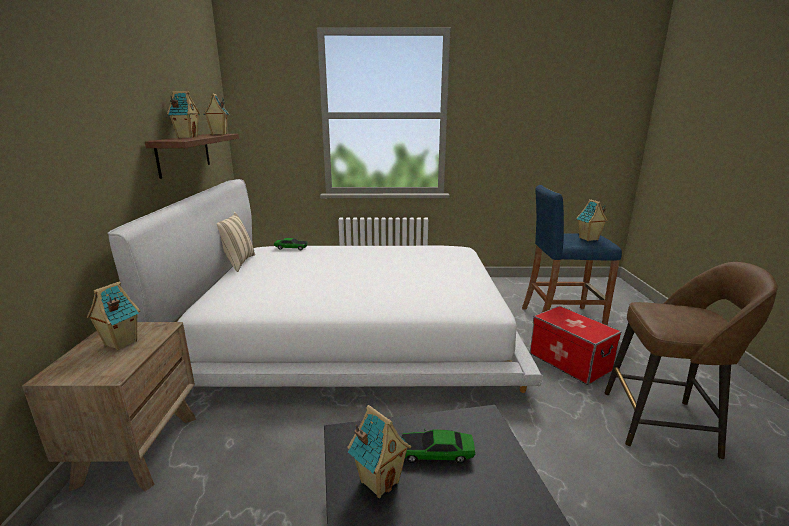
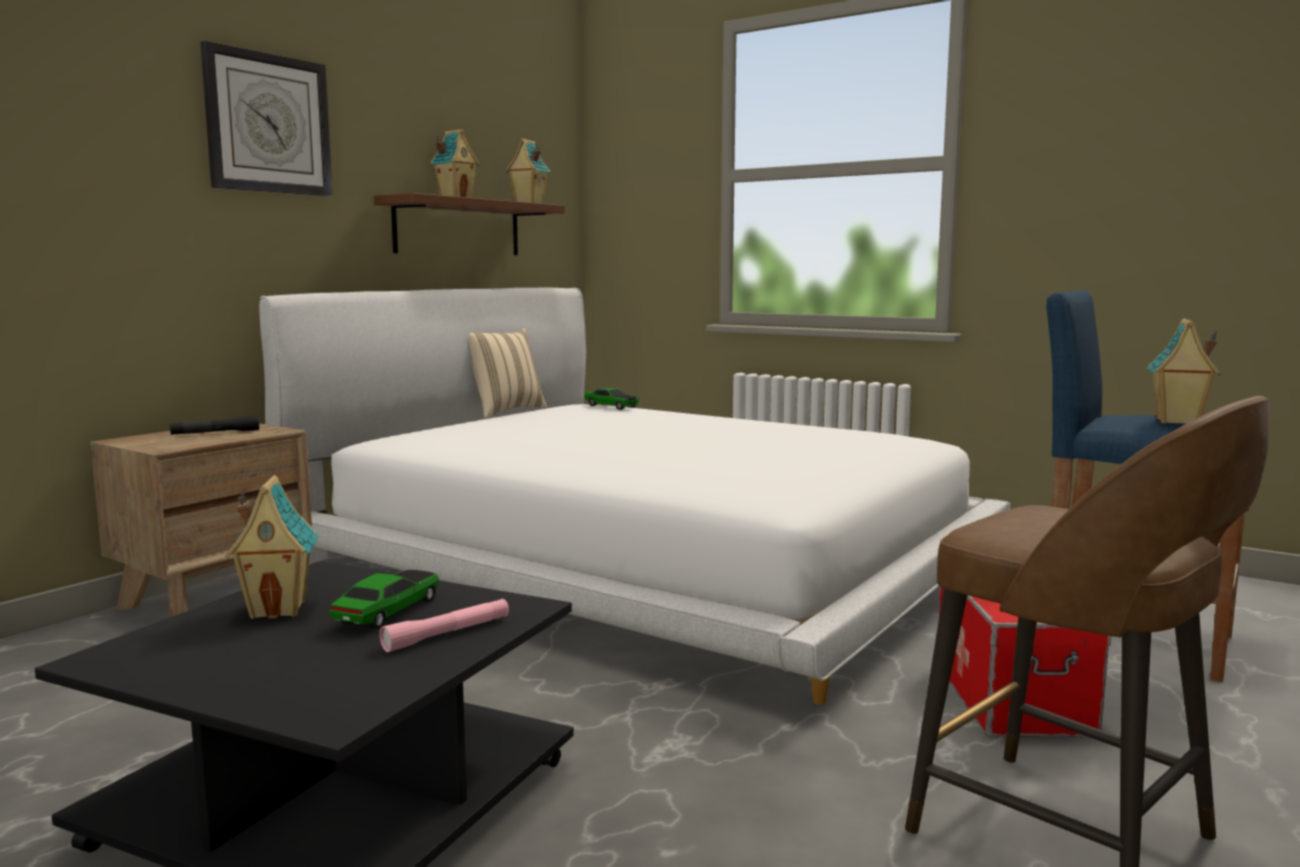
camera: 35 degrees right, 10 degrees down
(79, 98) = (268, 124): none -> wall clock
(120, 343) = (215, 433): toy house -> black flashlight
(436, 453) = (387, 612): toy car -> toy car turned 75 degrees clockwise
(491, 456) = (447, 634): none -> pink flashlight

